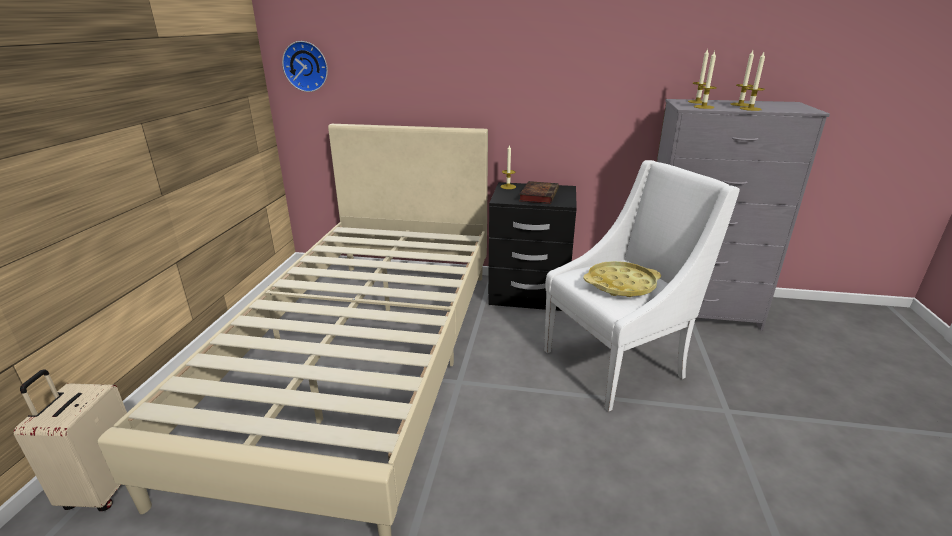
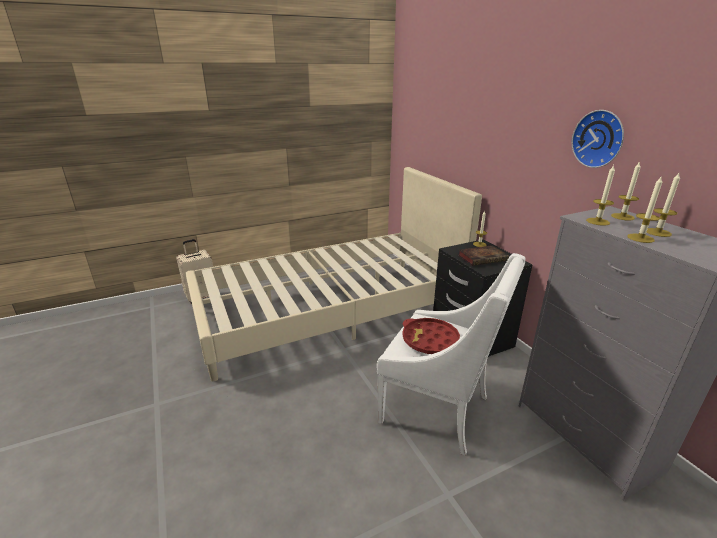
camera: 55 degrees right, 0 degrees up
(306, 66) = (406, 127): wall clock -> wall clock (599, 139)
(621, 284) = (430, 340): yellow tray -> red tray

